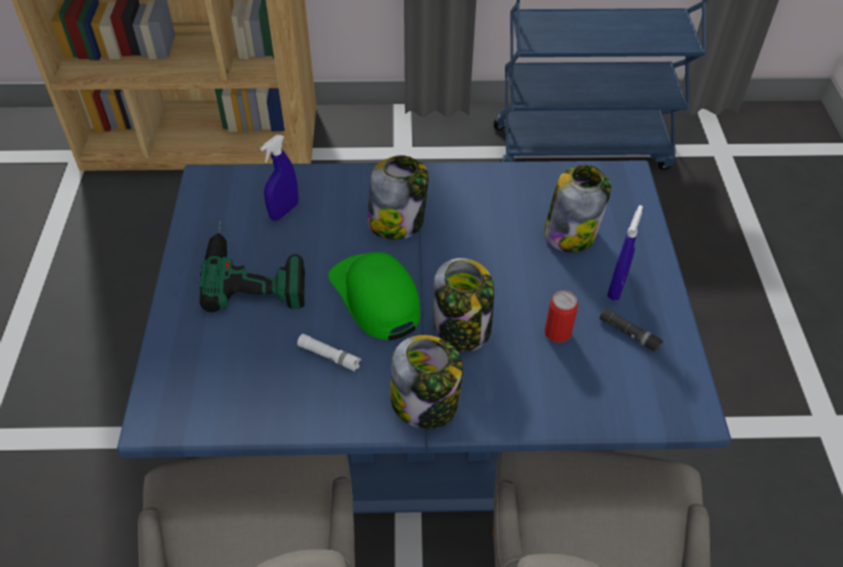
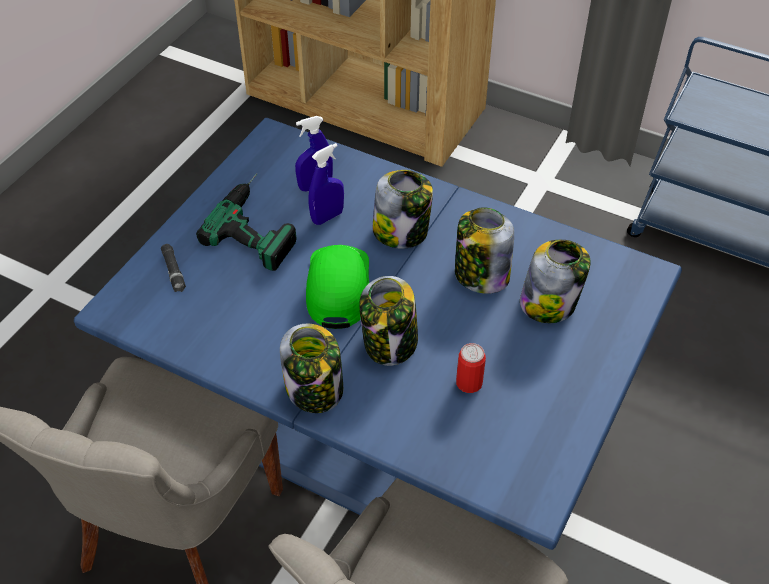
camera: 30 degrees right, 0 degrees up
(329, 356) = (267, 318): white flashlight -> none
(495, 232) = (480, 275): none -> jar
(616, 288) = (553, 368): blue spray bottle -> blue spray bottle (327, 217)
(629, 334) = (533, 412): black flashlight -> black flashlight (174, 271)

